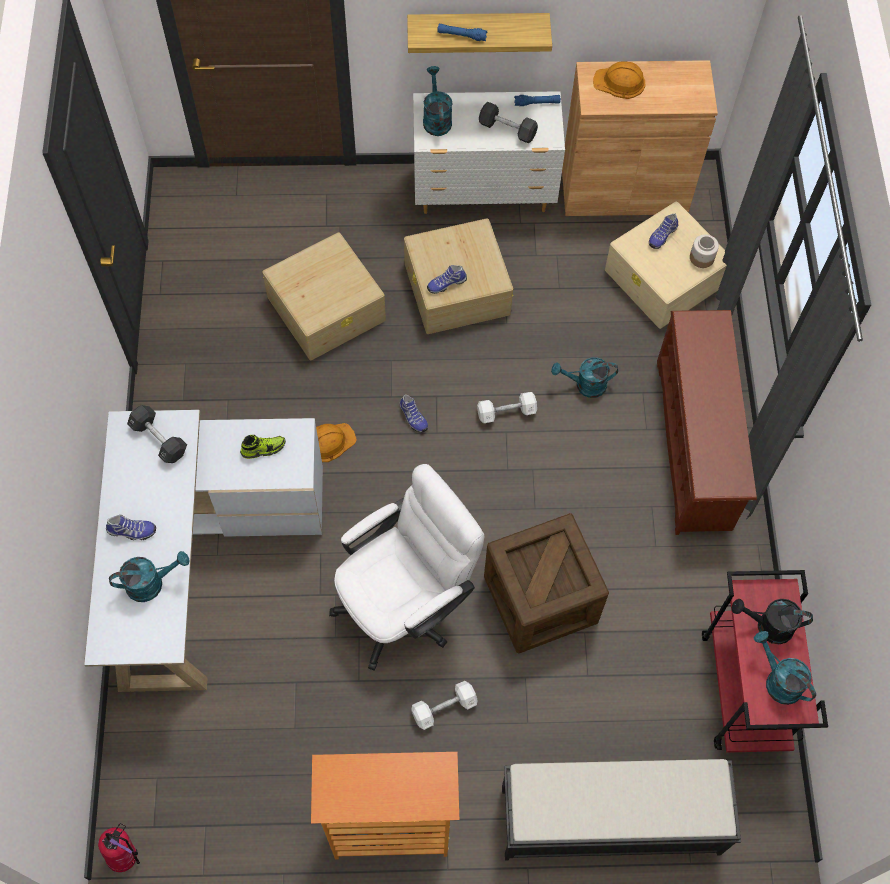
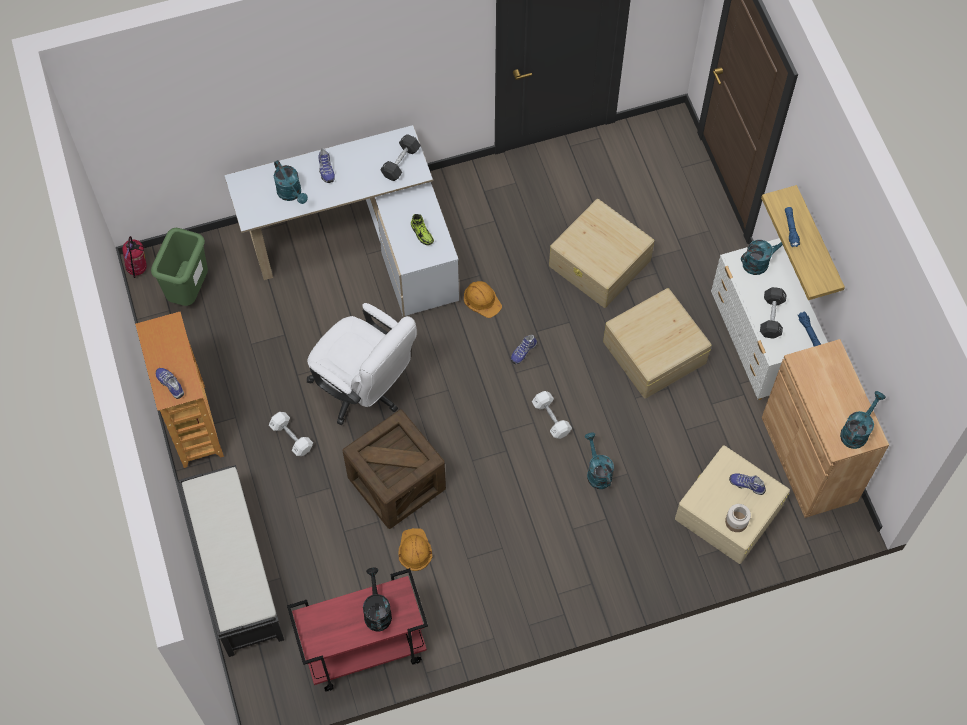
camera: 75 degrees right, 0 degrees up
(184, 792) = (188, 290): none -> green trash can
(446, 283) = (634, 330): shoe -> shoe (171, 384)
(619, 82) = (831, 377): orange hard hat -> orange hard hat (414, 550)
(695, 445) = (569, 571): brown shoe rack -> none
(778, 680) = (335, 626): turquoise watering can -> turquoise watering can (857, 431)

